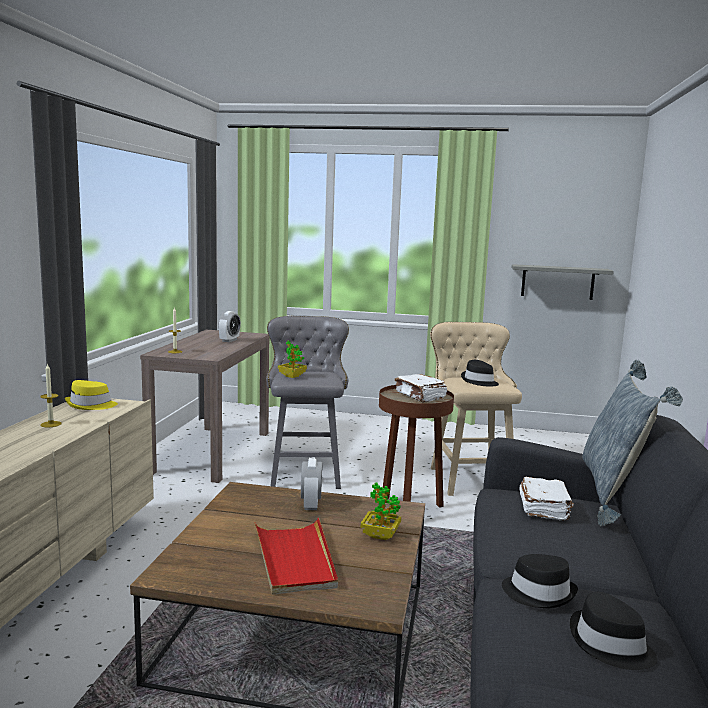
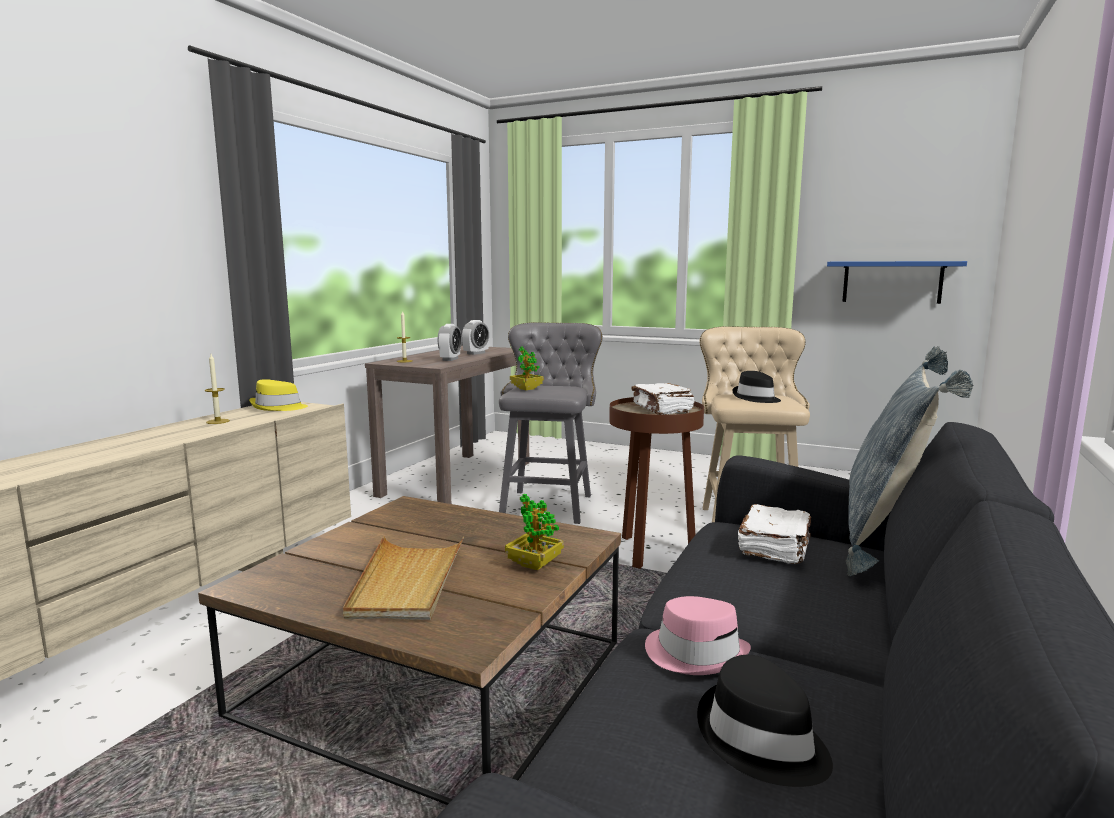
camera: 15 degrees right, 0 degrees up
(295, 559) = (407, 582): red tray -> beige tray
(311, 504) = (475, 525): alarm clock -> alarm clock (450, 359)
(539, 593) = (696, 653): black hat -> pink hat
(557, 282) = (892, 282): grey shelf -> blue shelf

